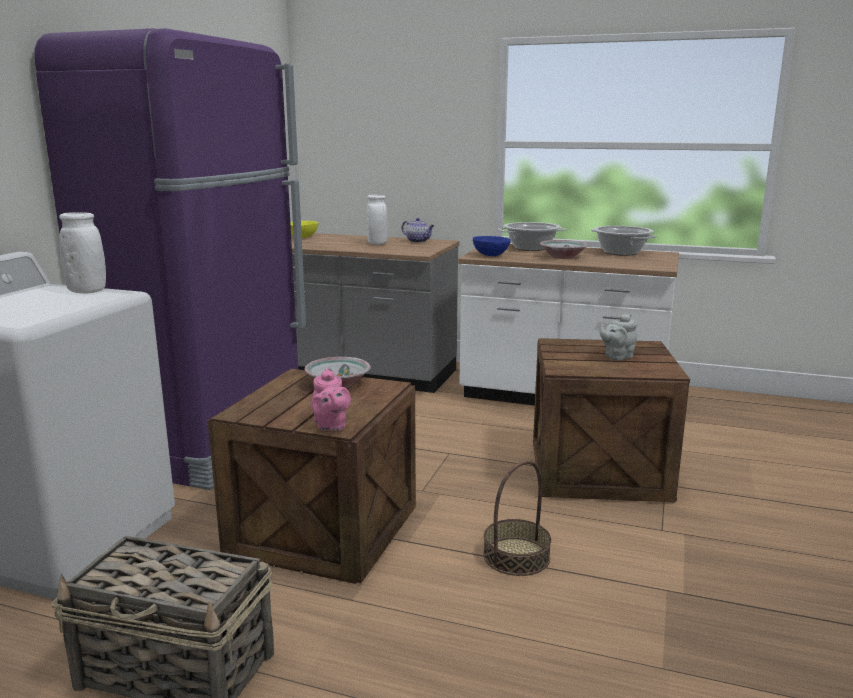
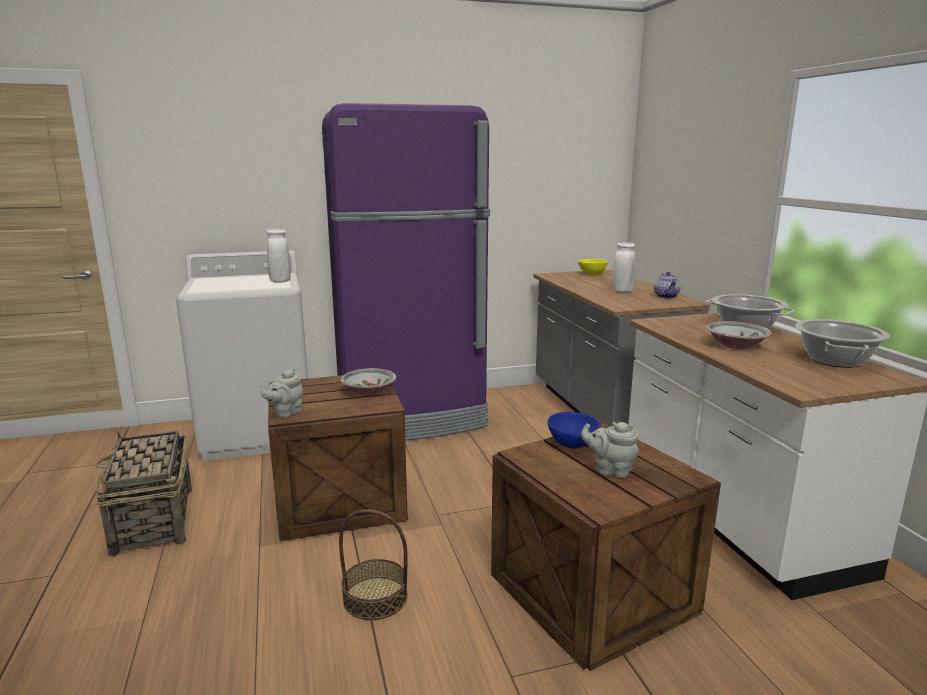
camera: 55 degrees right, 0 degrees up
(330, 426) = (285, 413): pink teapot -> grey teapot
(491, 255) = (670, 324): blue bowl -> blue bowl (573, 444)

